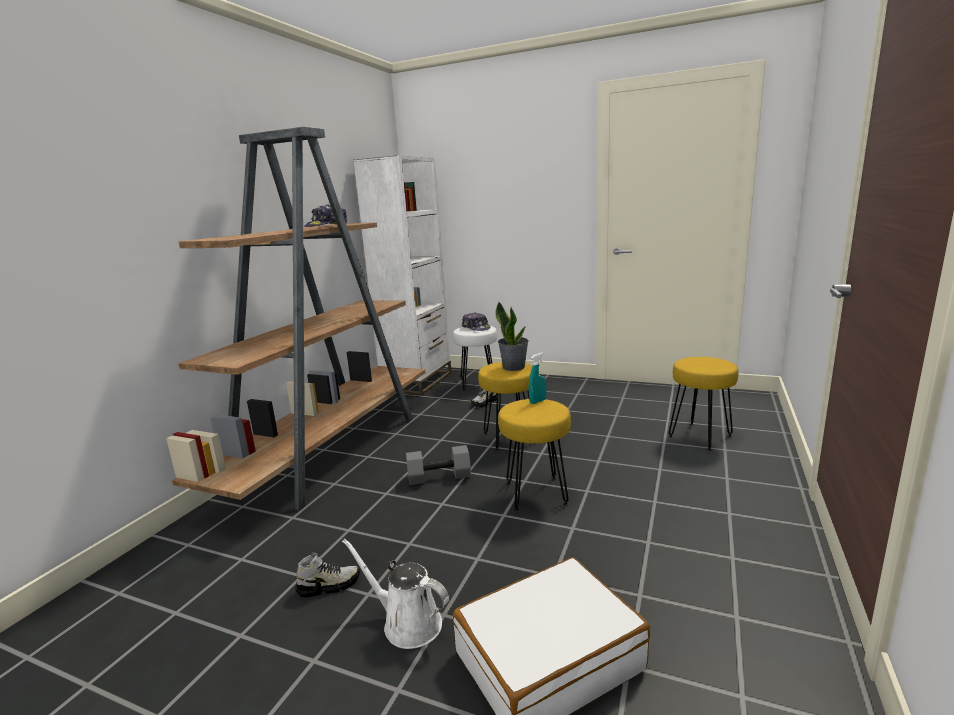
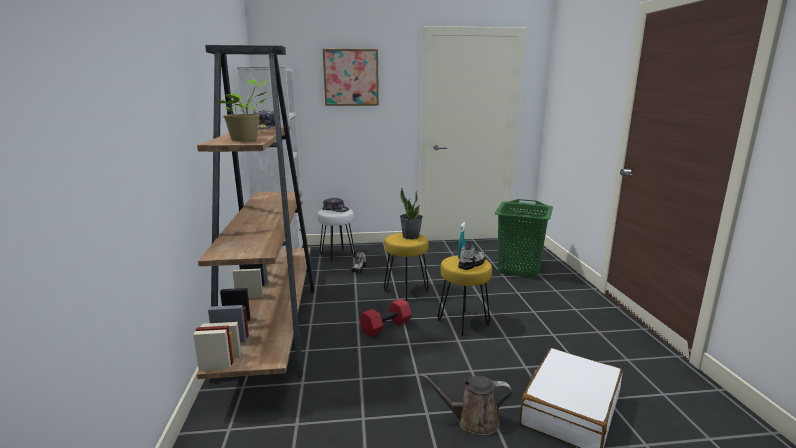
camera: 30 degrees left, 0 degrees up
(242, 236) = (246, 140): none -> potted plant
(329, 586) = (393, 417): shoe -> shoe (471, 264)
(407, 623) = (473, 420): white watering can -> brown watering can
(439, 476) = (386, 326): grey dumbbell -> red dumbbell
(506, 162) = (351, 77): none -> picture
(700, 436) = (519, 269): yellow stool -> green laundry basket

